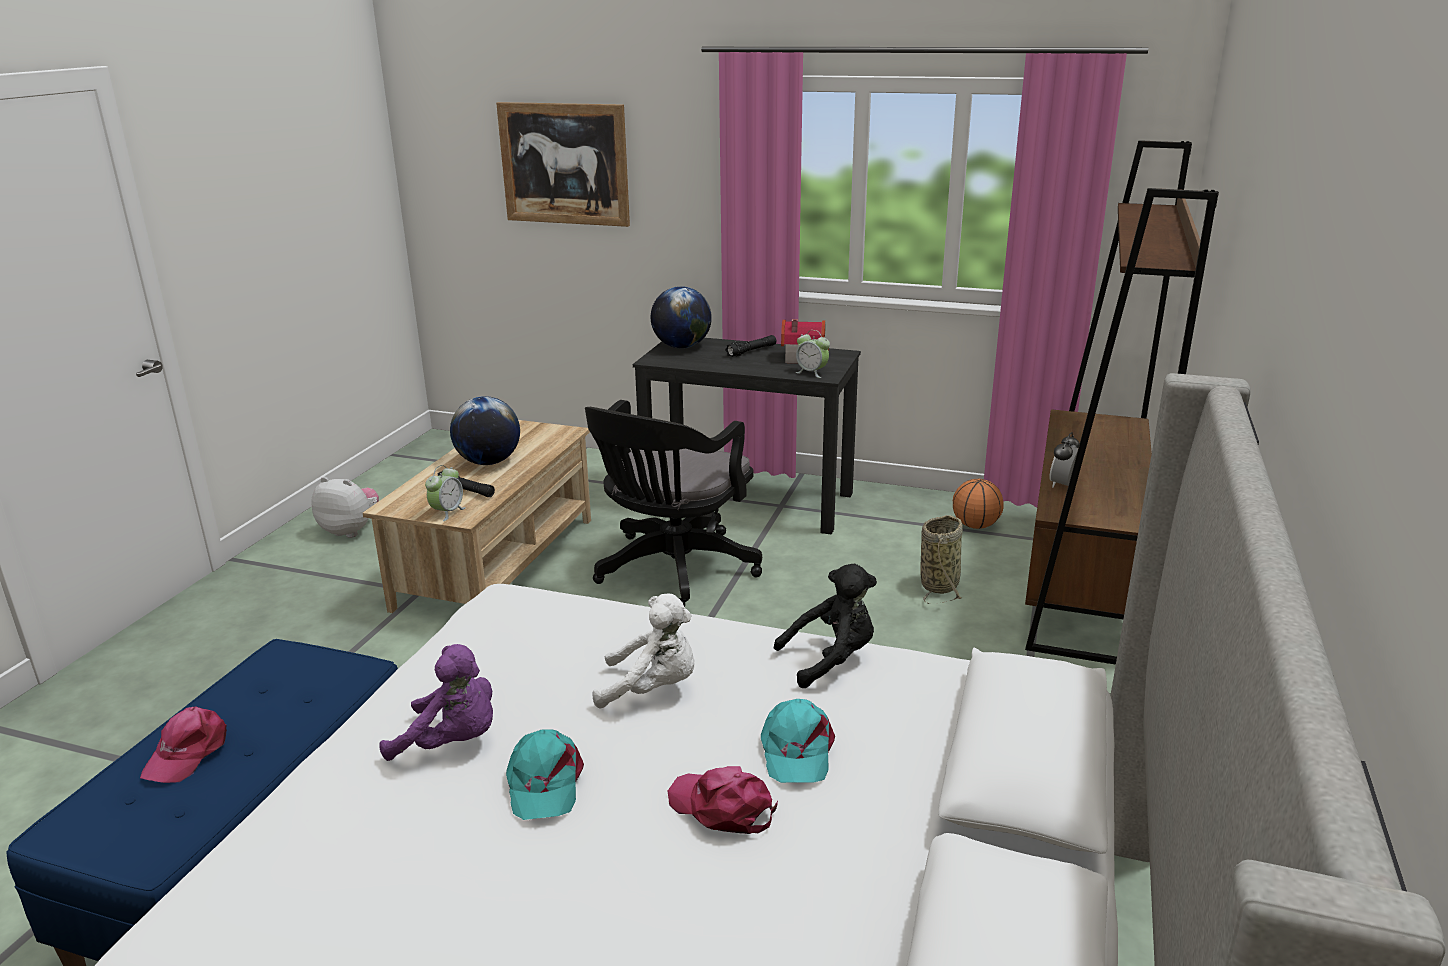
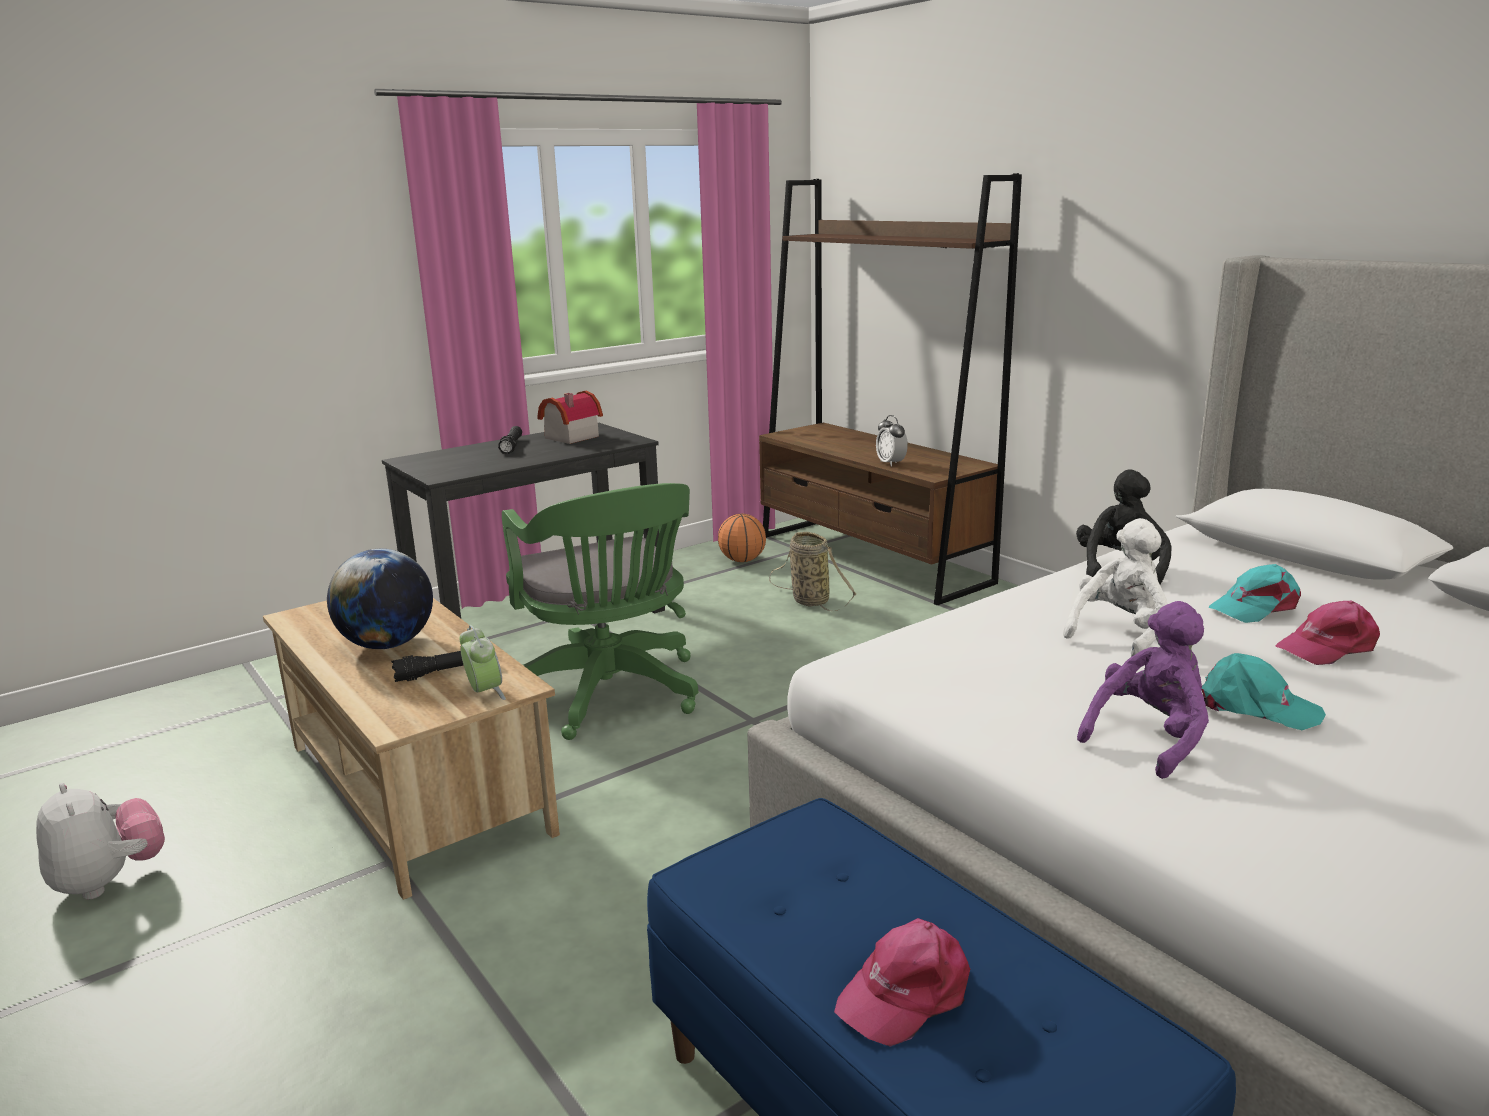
camera: 55 degrees left, 5 degrees down
(188, 752) = (906, 992): pink cap -> pink cap turned 90 degrees clockwise
(351, 530) = (109, 881): plush toy -> plush toy turned 90 degrees clockwise
(564, 164) = (163, 259): picture -> none
(672, 571) = (611, 695): black office chair -> green office chair
(681, 347) = (431, 462): globe -> none
(796, 750) = (1255, 607): turquoise cap -> turquoise cap turned 120 degrees clockwise
(812, 373) = (615, 442): alarm clock -> none

